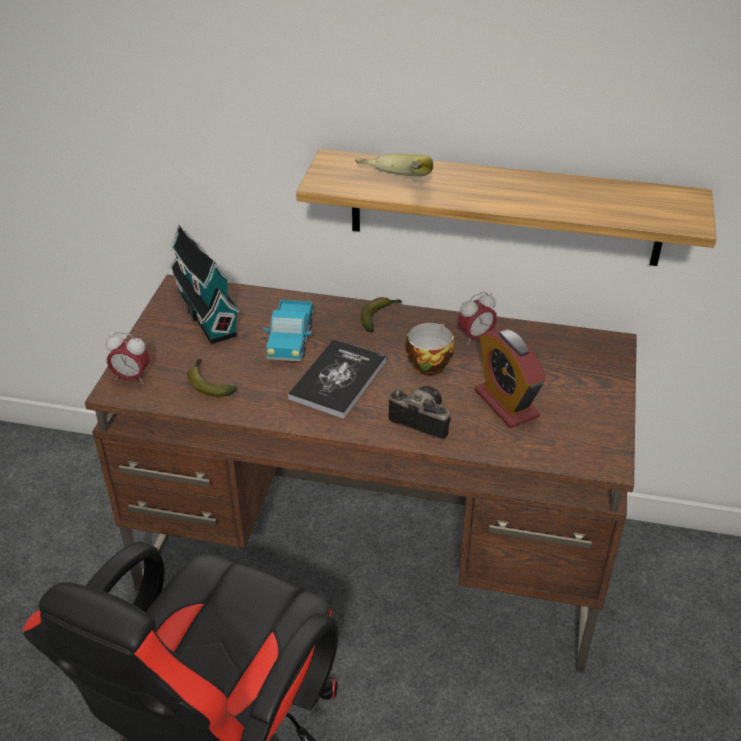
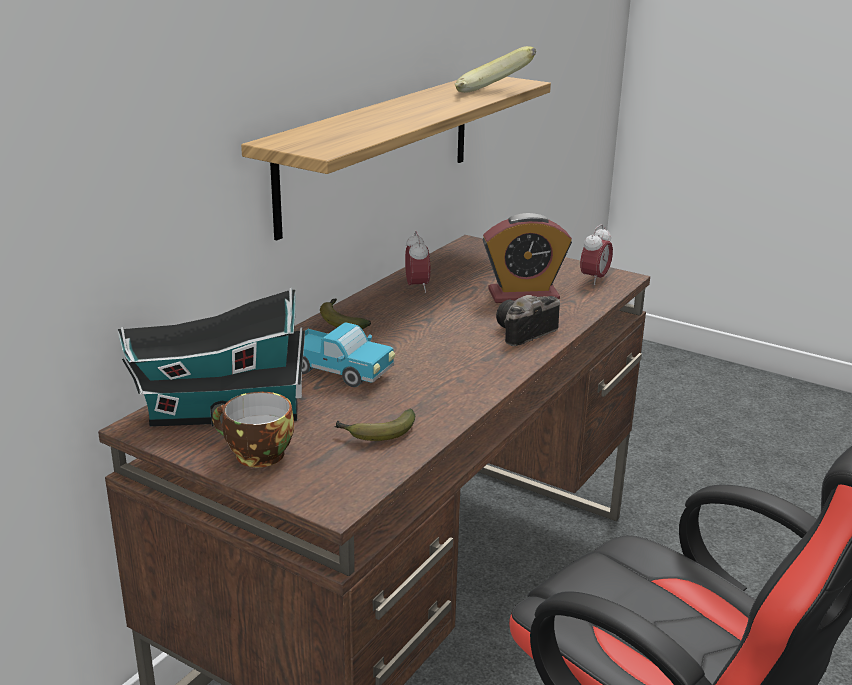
camera: 70 degrees left, 15 degrees down
(131, 377) = (318, 487): alarm clock -> alarm clock (594, 279)
(338, 380) = (430, 359): book -> none
(392, 185) = (363, 132): banana -> banana (491, 94)
(427, 363) = (438, 314): cup -> cup (255, 455)

